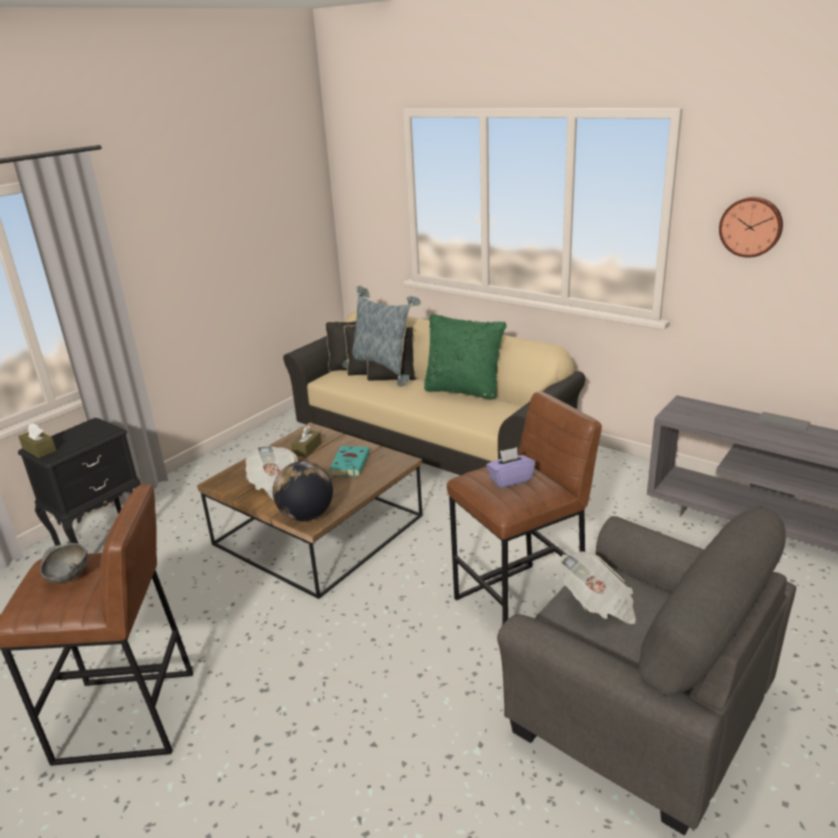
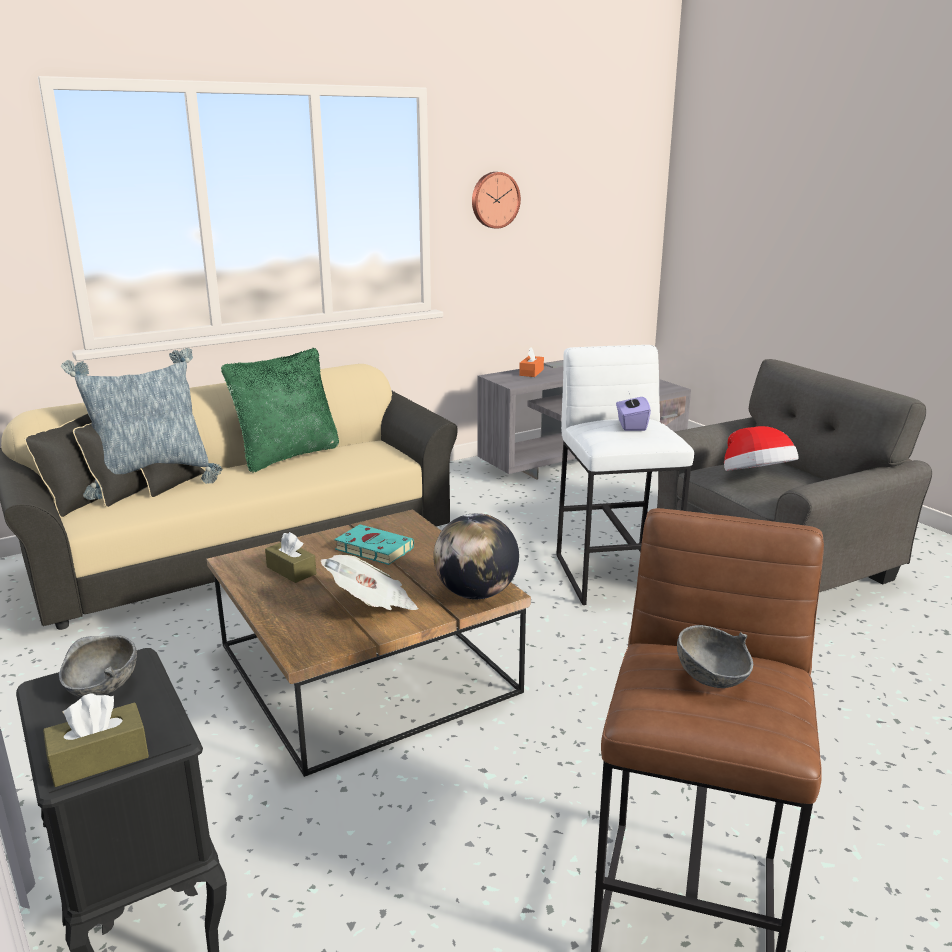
camera: 70 degrees left, 5 degrees down
(89, 432) = (102, 688): none -> grey bowl
(520, 604) = (613, 574): brown stool -> white stool
(598, 604) = (756, 478): newspaper -> hat
(723, 414) = (531, 372): none -> orange tissue box

